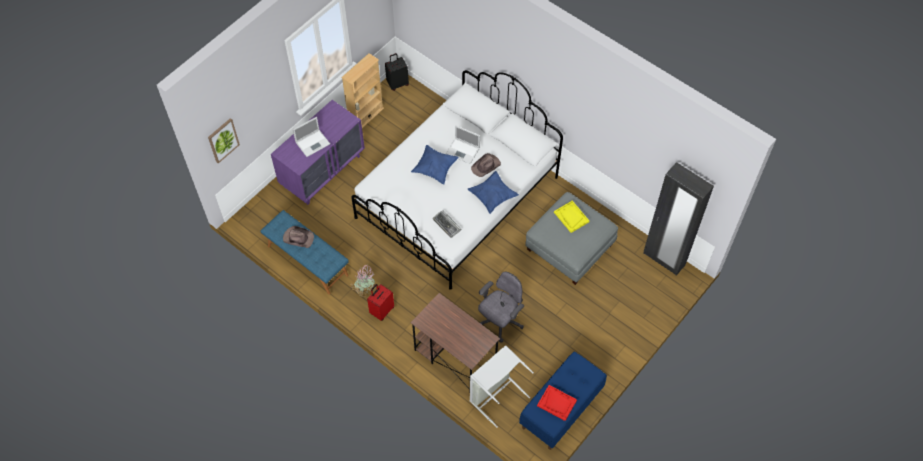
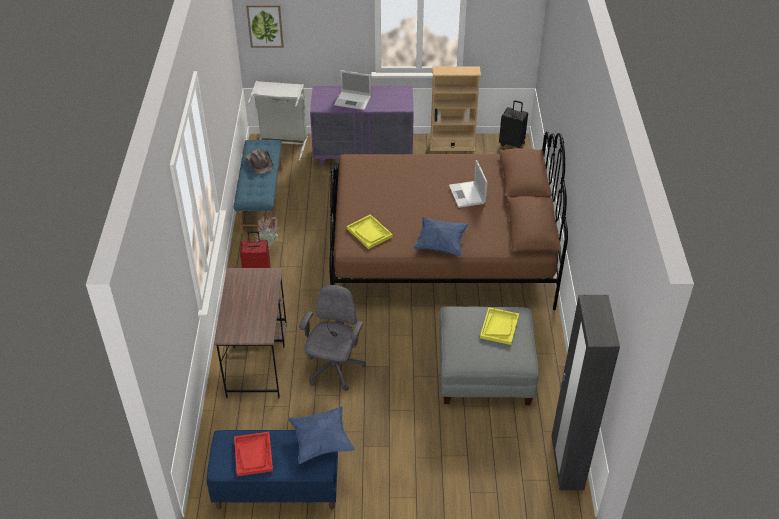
camera: 50 degrees right, 15 degrees down
(435, 169) = (423, 189): blue pillow -> blue pillow (321, 442)
(447, 225) = (369, 232): keyboard -> yellow tray
(457, 198) = (440, 253): white bed -> brown bed
(486, 166) = (470, 219): brown hat -> none
(495, 395) = (243, 419): grey laundry basket -> grey laundry basket (282, 143)
(500, 321) = (334, 369): grey office chair -> grey office chair turned 75 degrees counterclockwise

